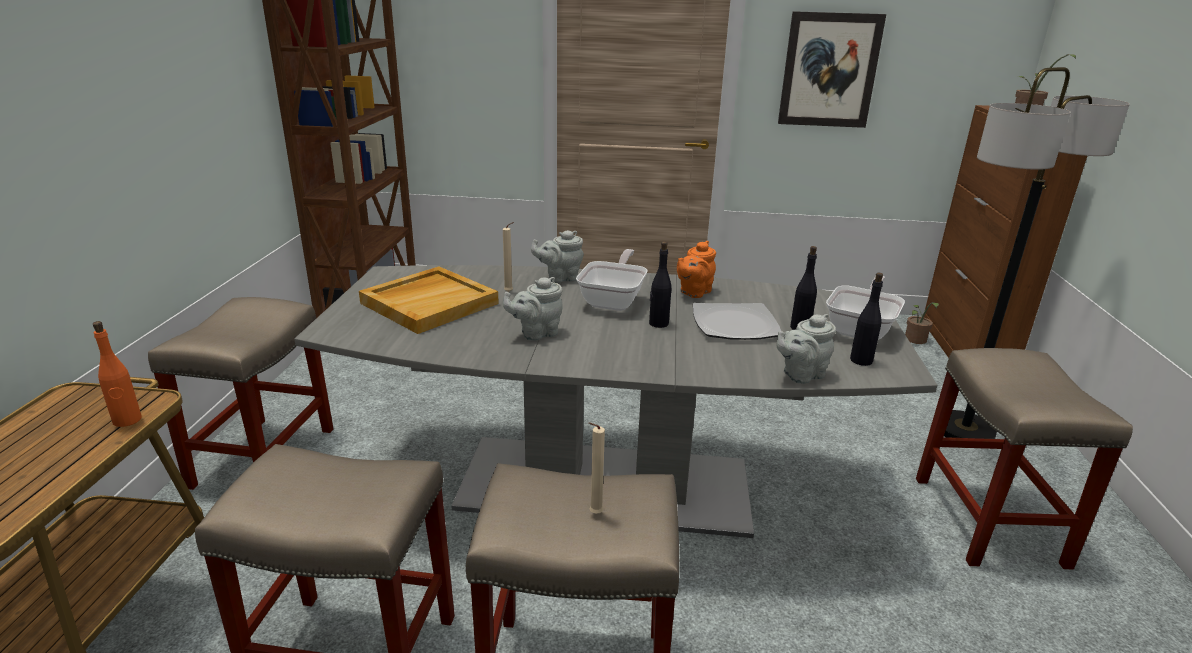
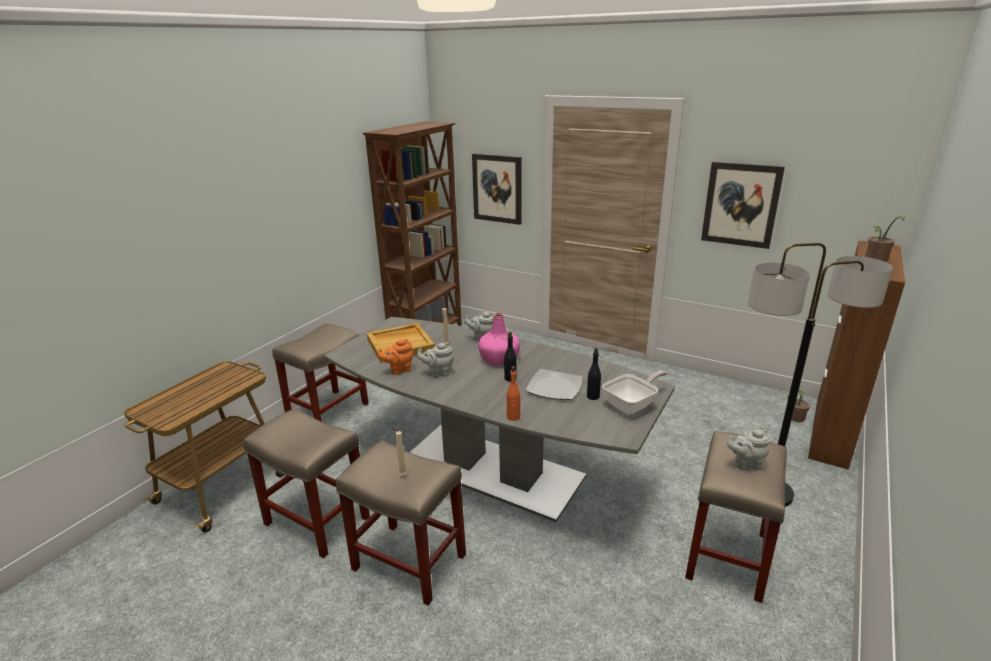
camera: 25 degrees right, 0 degrees up
(127, 420) = (238, 384): orange bottle -> orange bottle (513, 417)
(466, 70) = (497, 188): none -> picture
(614, 300) = (499, 359): frying pan -> pink bottle
(693, 292) = (552, 361): orange teapot -> orange teapot (399, 370)
(800, 375) = (558, 426): grey teapot -> grey teapot (746, 463)
(861, 360) = (607, 425): black bottle -> none

